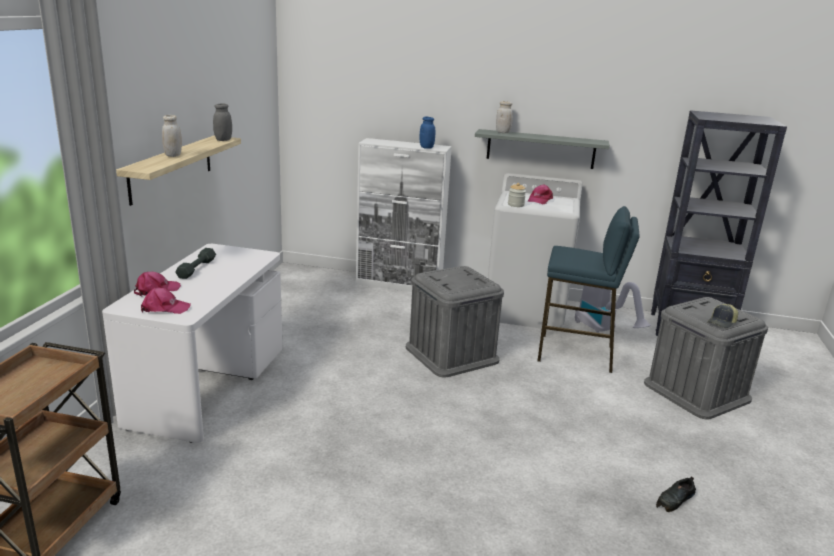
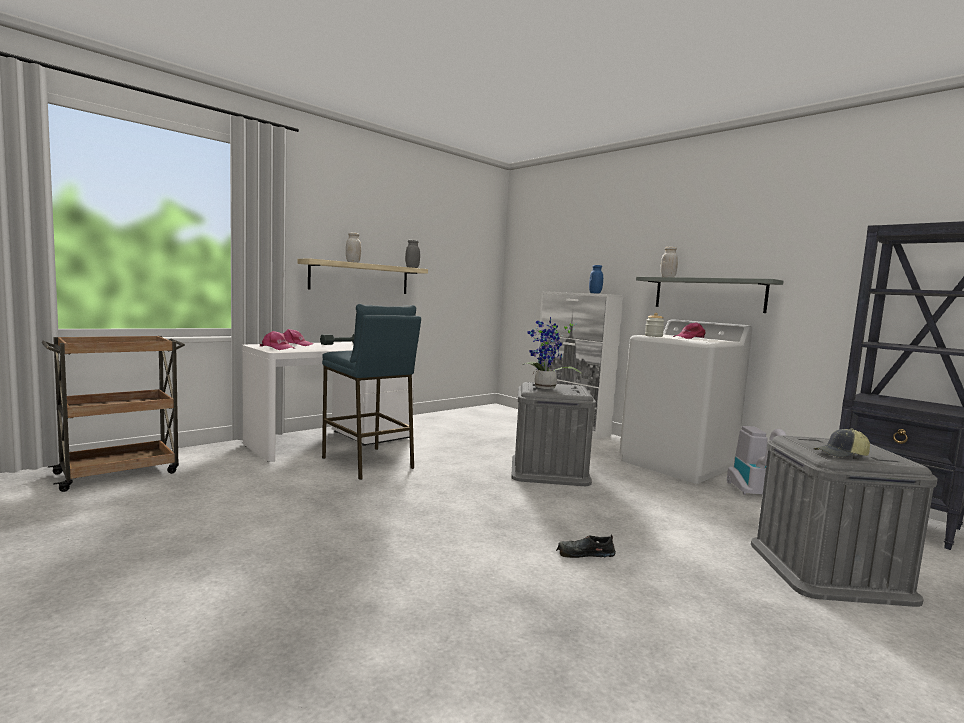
camera: 35 degrees right, 15 degrees down
(453, 283) = (544, 388): none -> potted plant
(576, 354) = (690, 501): blue stool -> blue stool (368, 463)
(675, 500) = (638, 646): black shoe -> black shoe (584, 553)

